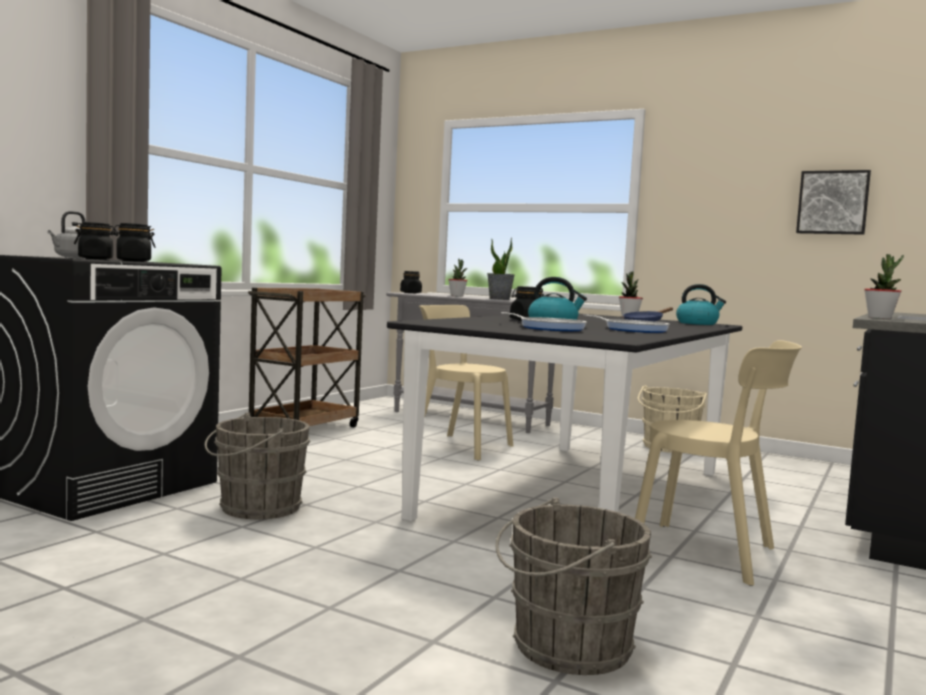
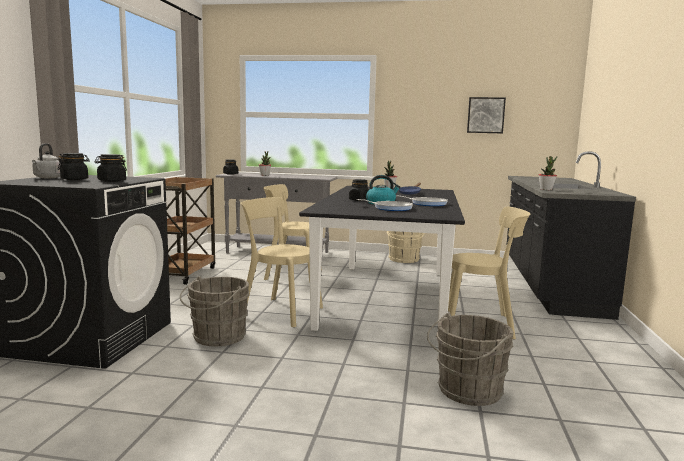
camera: 20 degrees left, 5 degrees up
(382, 489) = (278, 311): none -> beige chair
(499, 299) = (296, 177): potted plant -> none
(697, 323) = (433, 191): kettle -> none

